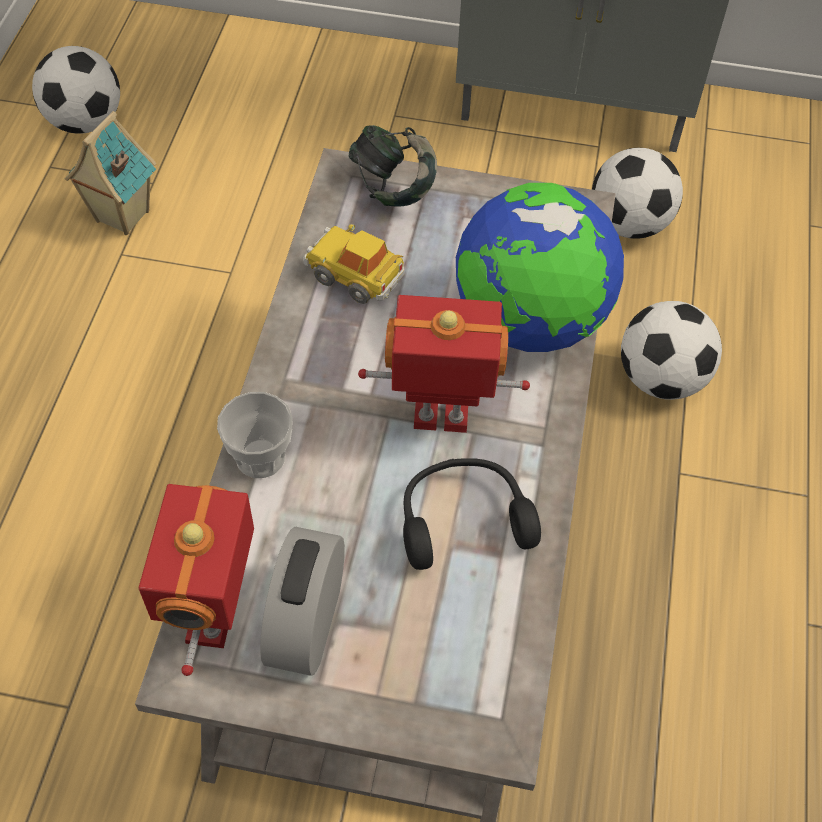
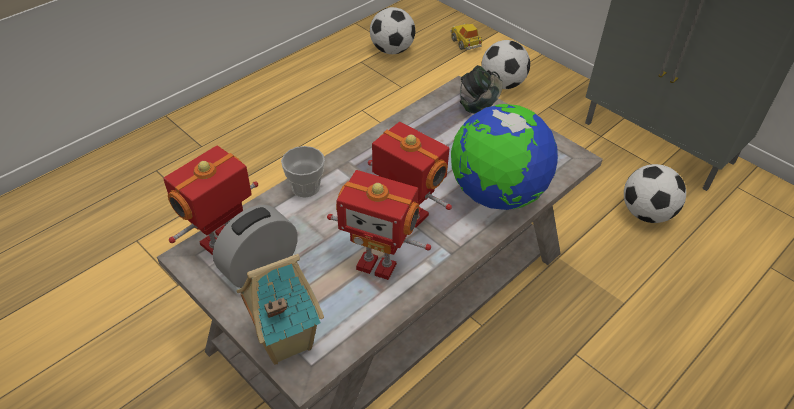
camera: 35 degrees right, 10 degrees down
(121, 217) = (375, 95): toy house -> toy house (284, 341)
(355, 275) = (423, 133): toy car -> toy car (465, 42)
(462, 519) = (377, 264): black headphones -> toy robot
(660, 378) = (603, 299): football -> football (502, 84)

